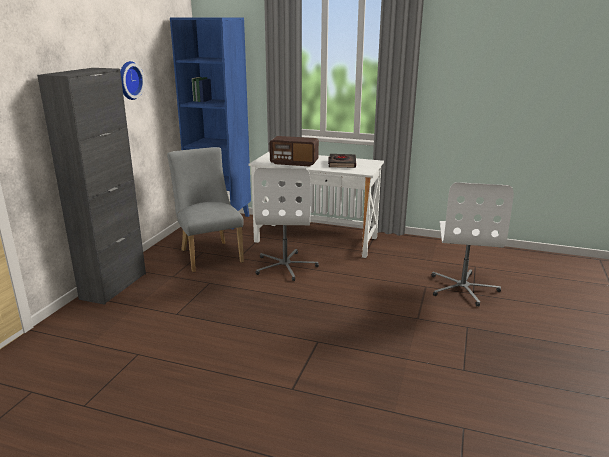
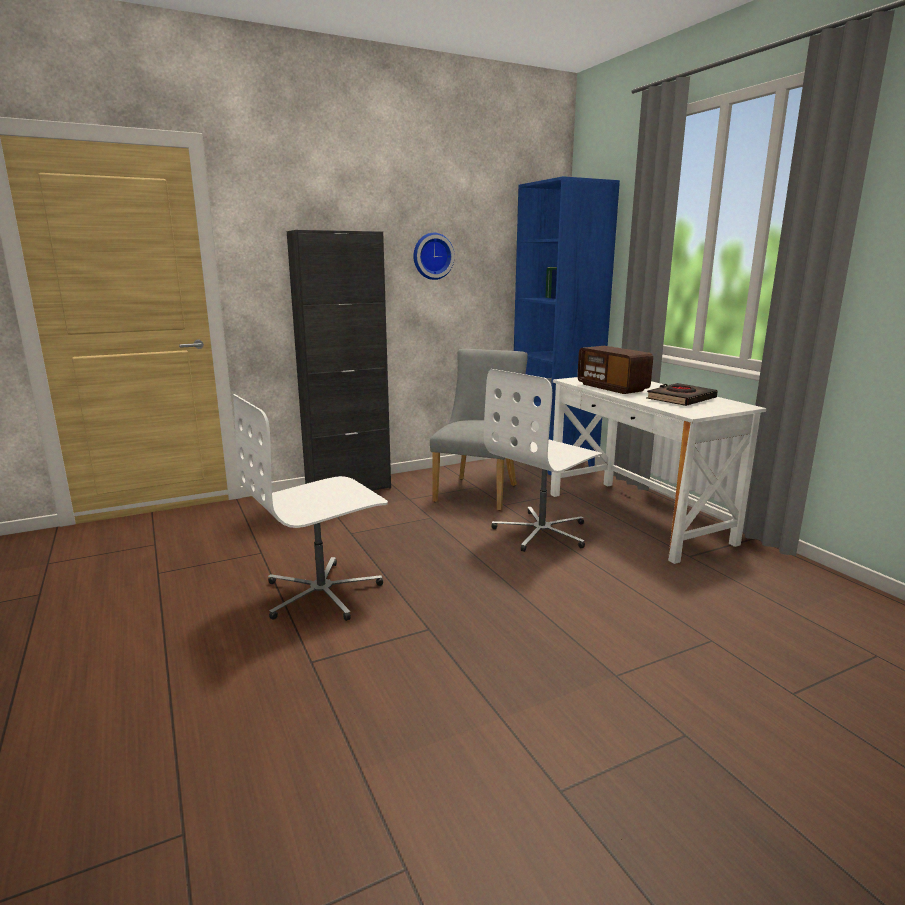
camera: 45 degrees right, 5 degrees down
(463, 288) = (785, 676): white office chair -> white office chair (322, 593)

